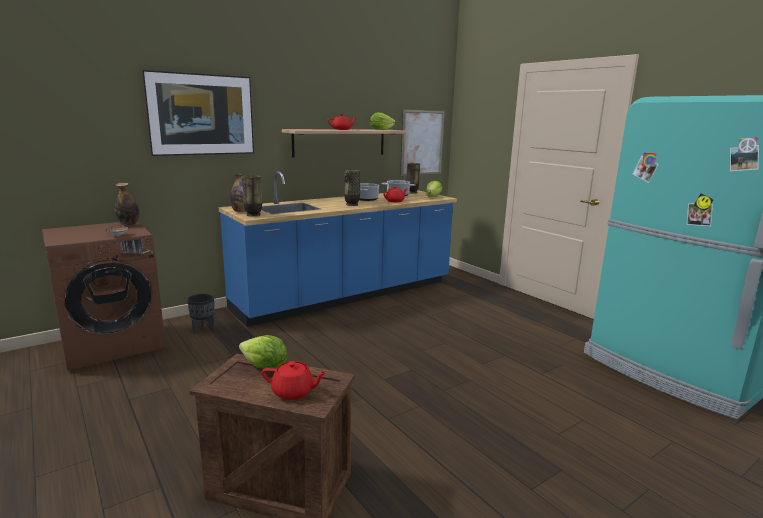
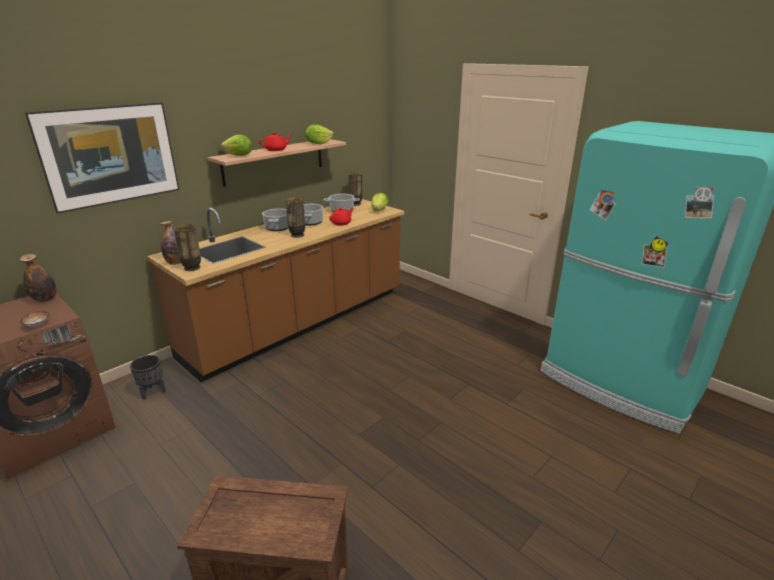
camera: 10 degrees left, 10 degrees up
(265, 367) = (251, 493): lettuce -> lettuce (239, 156)
(293, 392) = (290, 527): red teapot -> none
(336, 200) = (278, 228): none -> cooking pot
(347, 295) = (299, 323): blue counter -> brown counter
(422, 143) = (361, 147): picture -> none

